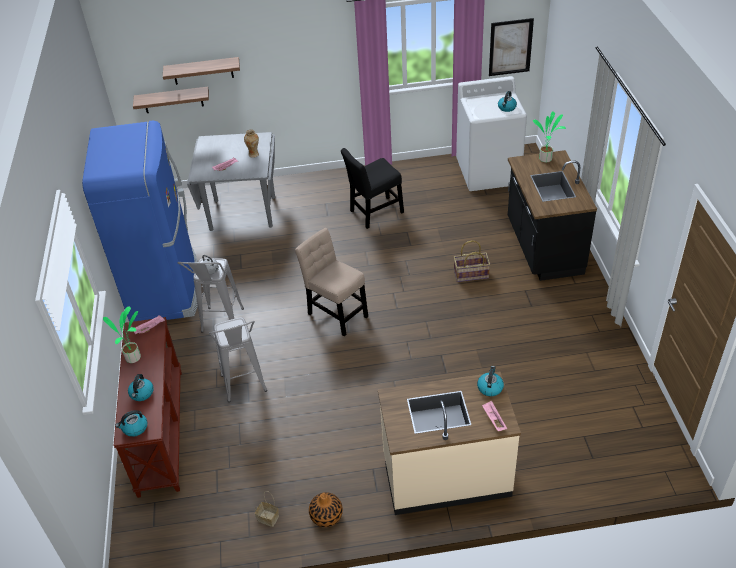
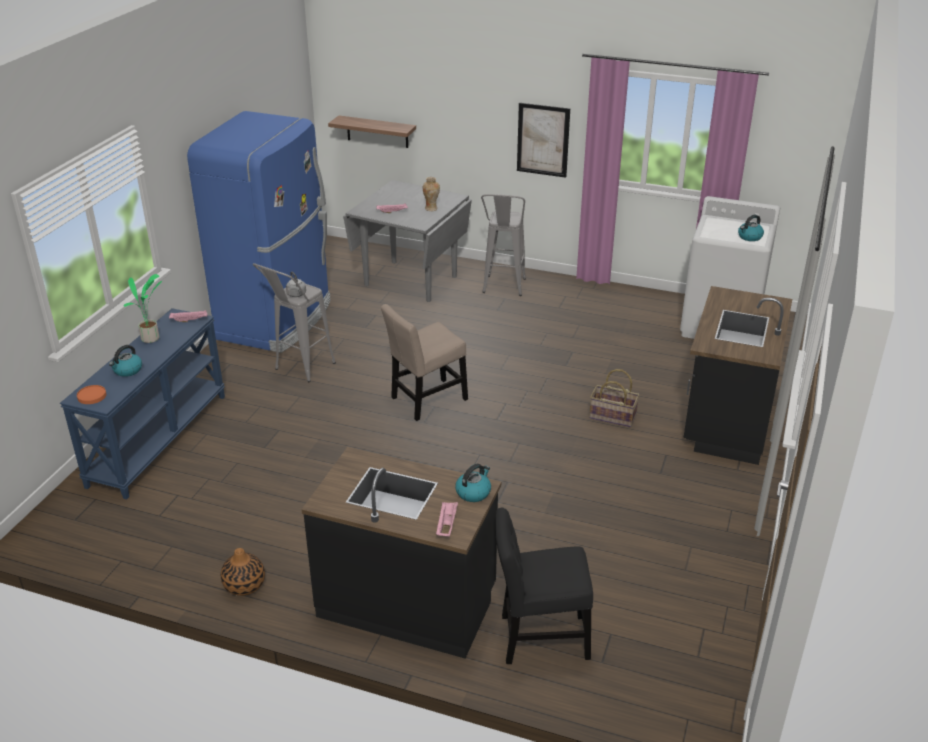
camera: 25 degrees right, 10 degrees down
(135, 428) = (92, 396): kettle -> orange plate
(159, 430) = (158, 439): brown console table -> blue console table
(203, 71) = (413, 105): shelf -> none
(245, 389) = (271, 435): grey stool -> grey stool (503, 290)
(267, 518) = (184, 560): basket -> none
(336, 313) = (426, 400): beige chair -> beige chair turned 105 degrees counterclockwise
(374, 213) = (551, 323): black chair -> black chair (539, 638)
(446, 475) = (407, 602): beige counter -> black counter
(510, 47) = (787, 169): picture -> picture (543, 140)
(546, 159) = (759, 300): potted plant -> none

